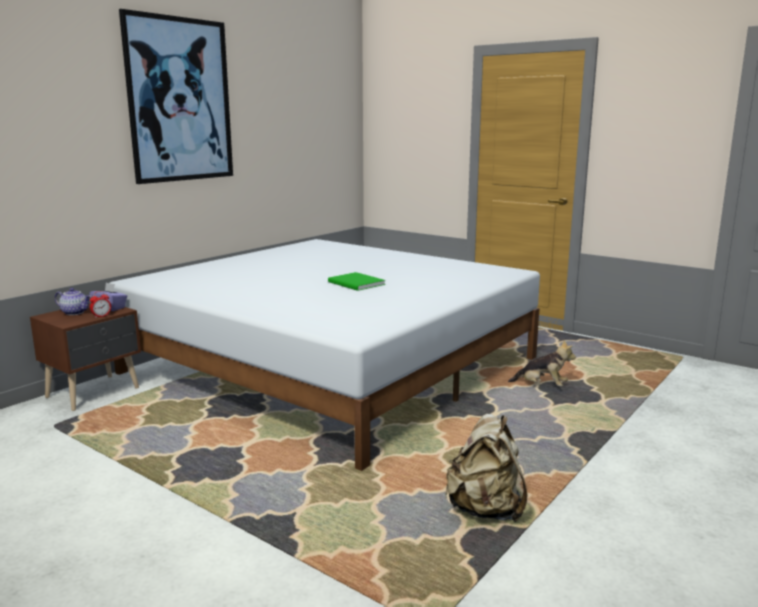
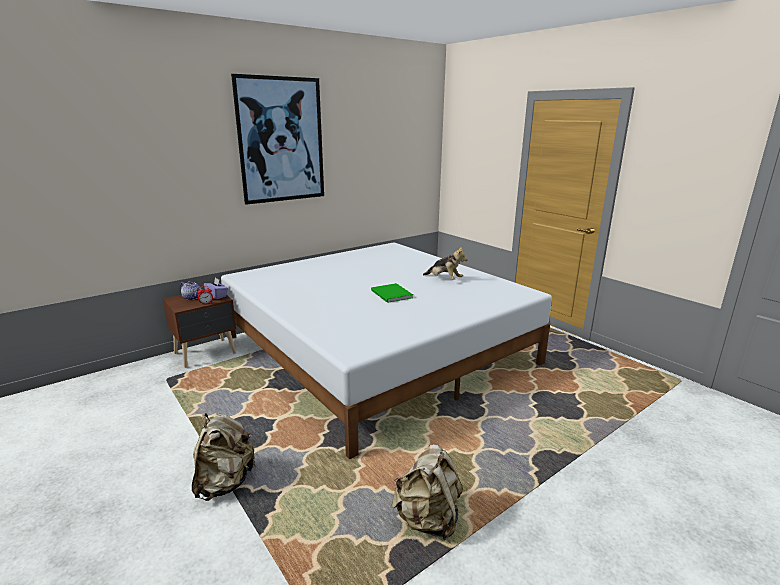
camera: 15 degrees right, 5 degrees up
(214, 516) = (225, 483): none -> beige backpack
(542, 386) = (536, 395): plush toy -> plush toy (444, 279)

